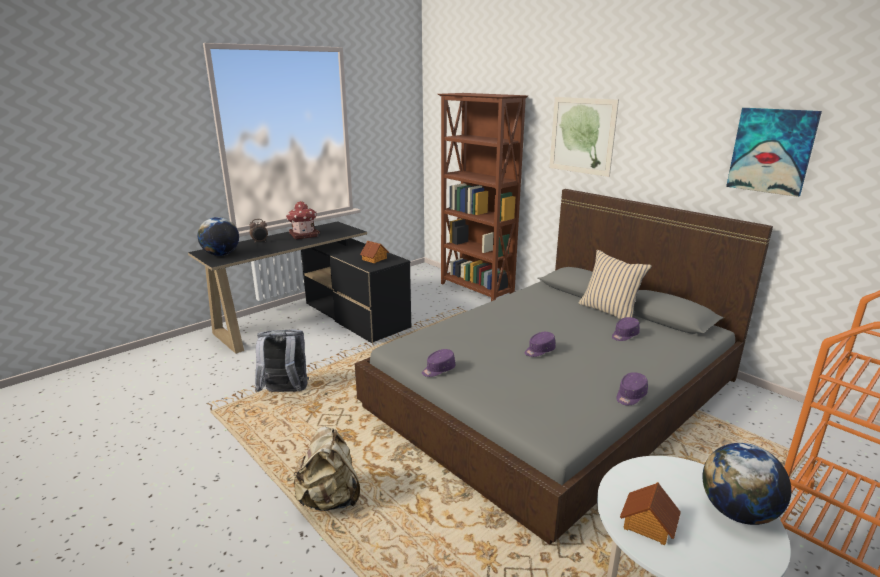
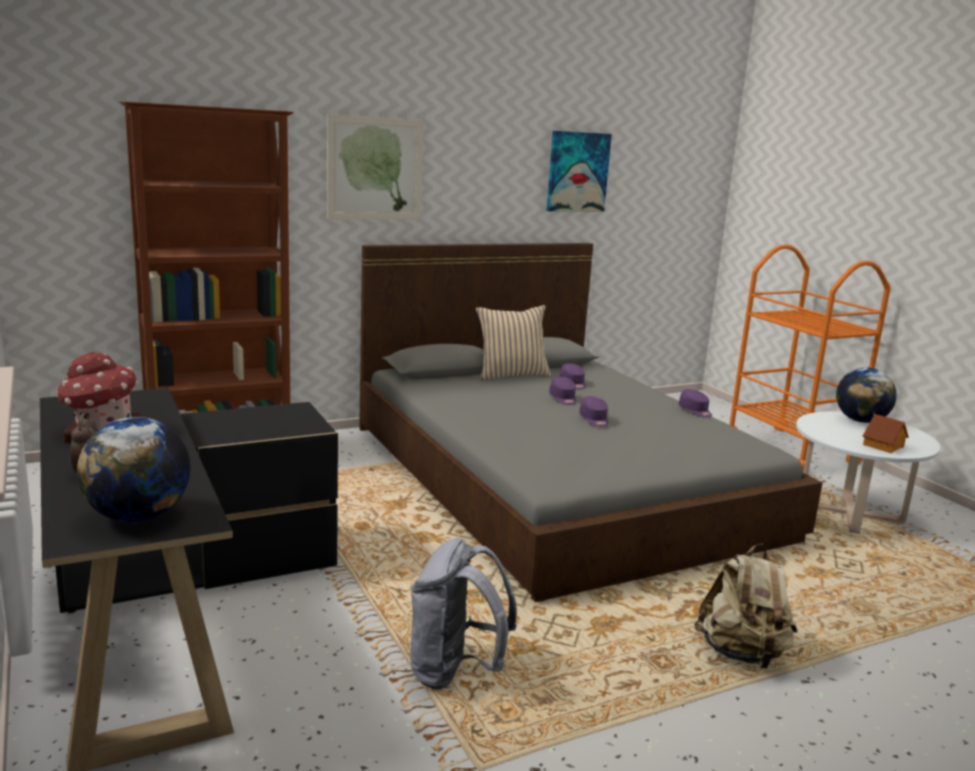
camera: 75 degrees left, 5 degrees down
(374, 259) = (271, 420): toy house -> none
(438, 370) = (623, 471): purple cap -> purple cap (563, 399)

